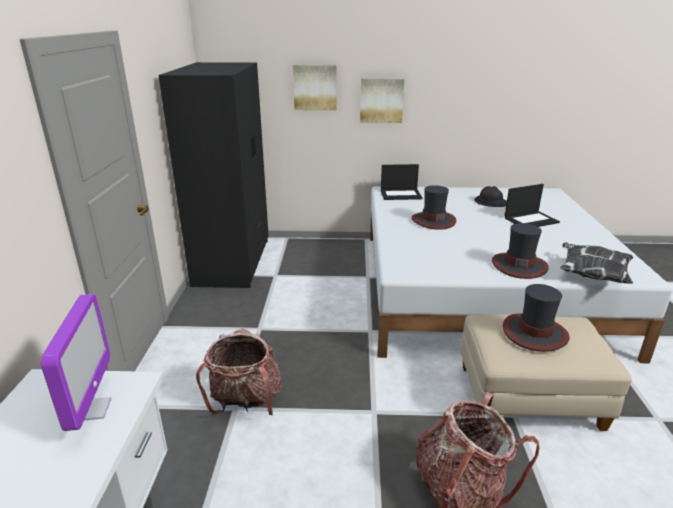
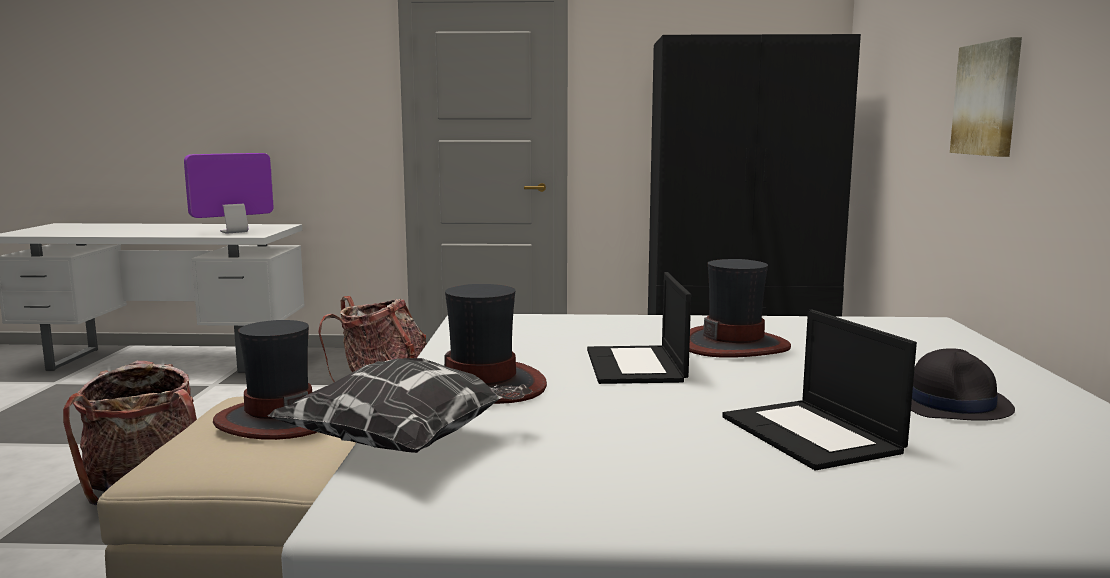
camera: 90 degrees right, 15 degrees down
(91, 410) = (234, 232): monitor -> monitor turned 150 degrees clockwise
(315, 87) = (923, 76): picture -> none
(401, 194) = (904, 331): laptop -> laptop (636, 366)

